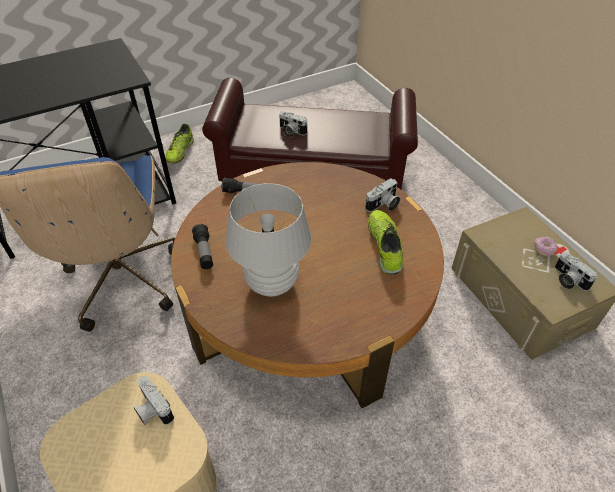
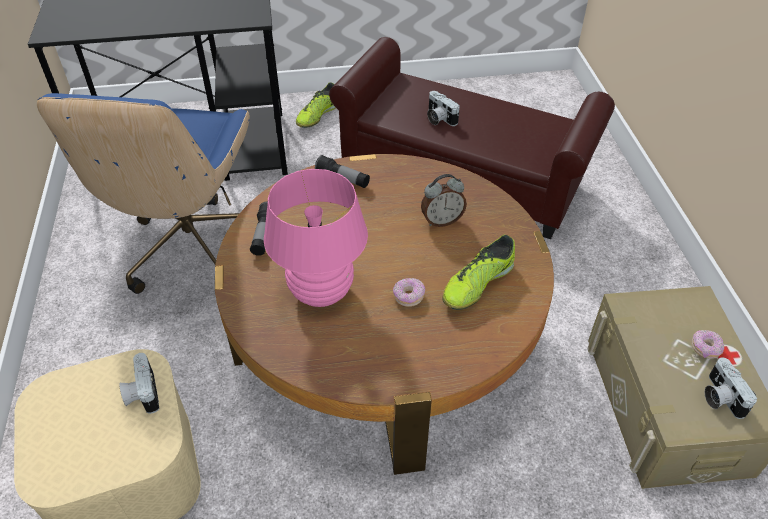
camera: 20 degrees right, 0 degrees up
(271, 283) = (321, 291): white table lamp -> pink table lamp
(336, 206) = (441, 220): none -> alarm clock
(340, 268) = (408, 296): none -> donut
(383, 205) = (501, 234): camera -> none
(385, 245) = (477, 284): shoe -> shoe turned 150 degrees counterclockwise

